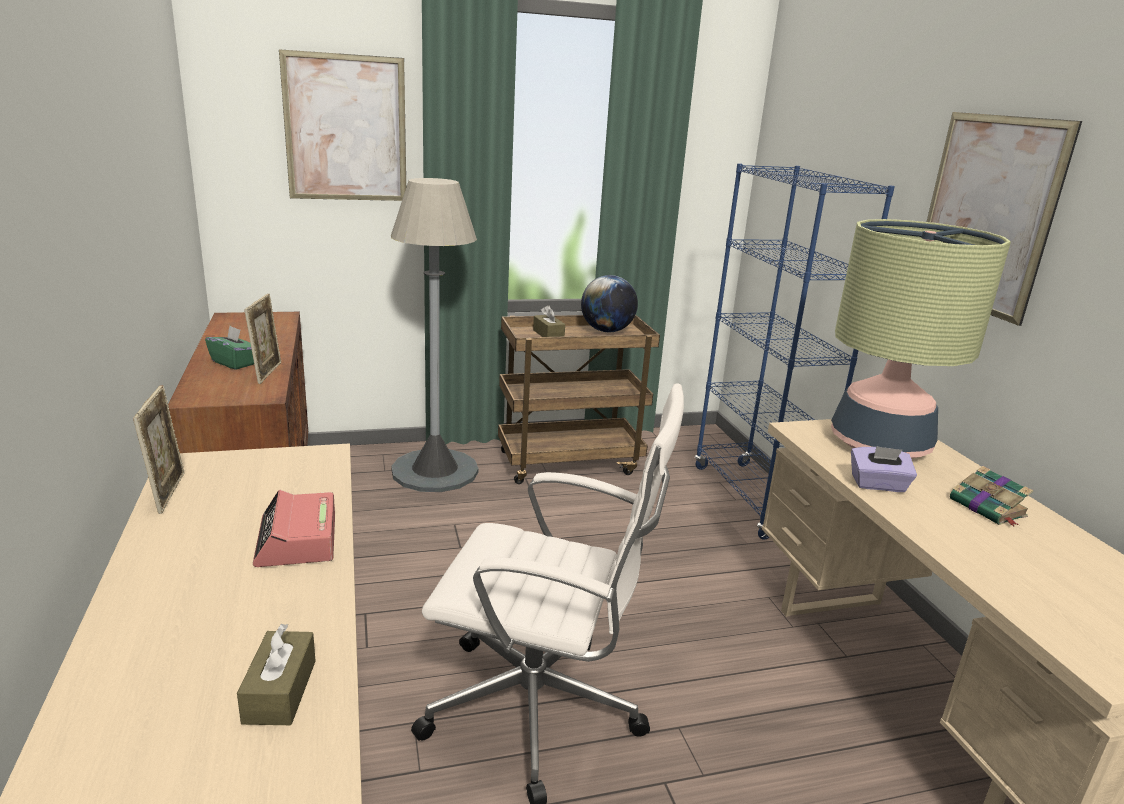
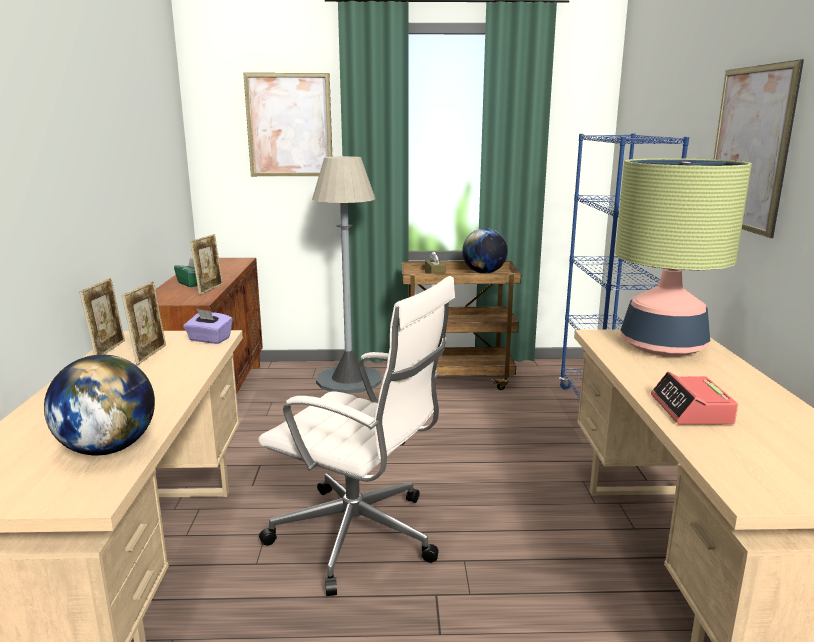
camera: 15 degrees right, 5 degrees down
(238, 498) = (149, 354): none -> picture frame
(280, 691) = (108, 449): brown tissue box -> globe
(297, 541) = (171, 377): alarm clock -> alarm clock (691, 410)
(878, 485) = (639, 370): purple tissue box -> purple tissue box (209, 339)
(988, 508) = (730, 390): book -> none

